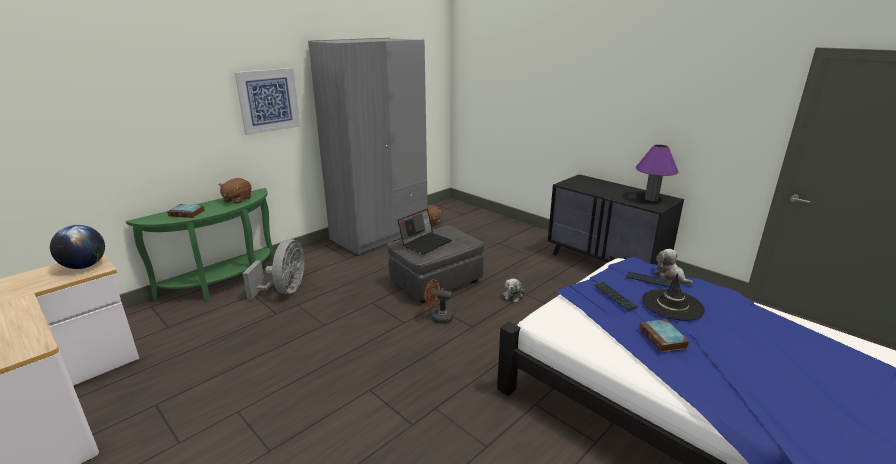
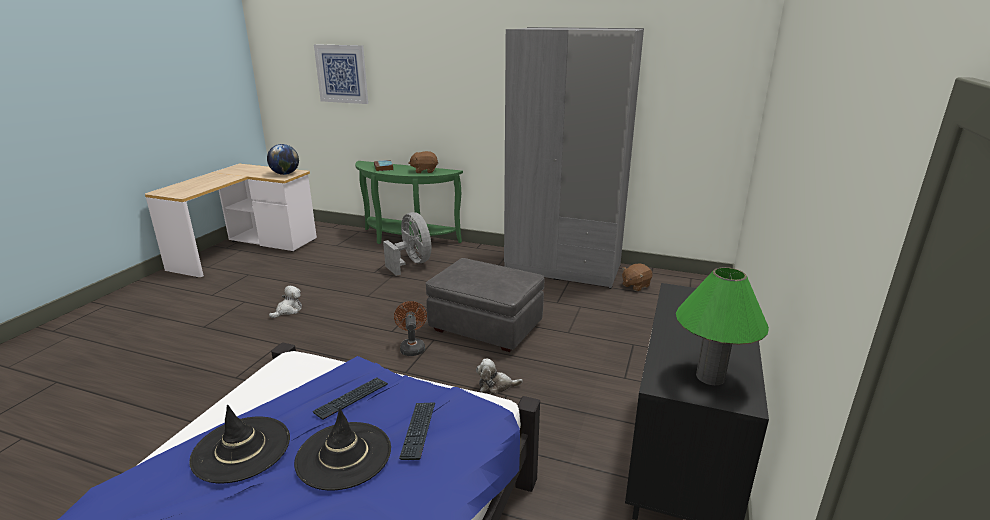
camera: 65 degrees right, 0 degrees up
(268, 100) = (478, 86): picture -> picture (342, 74)
(284, 290) = (412, 263): grey fan -> grey fan turned 105 degrees counterclockwise
(425, 243) = (472, 272): laptop -> none
(651, 199) = (710, 377): purple table lamp -> green table lamp
(663, 339) = (241, 449): book -> black hat
(670, 276) = (453, 453): plush toy -> plush toy (288, 310)

